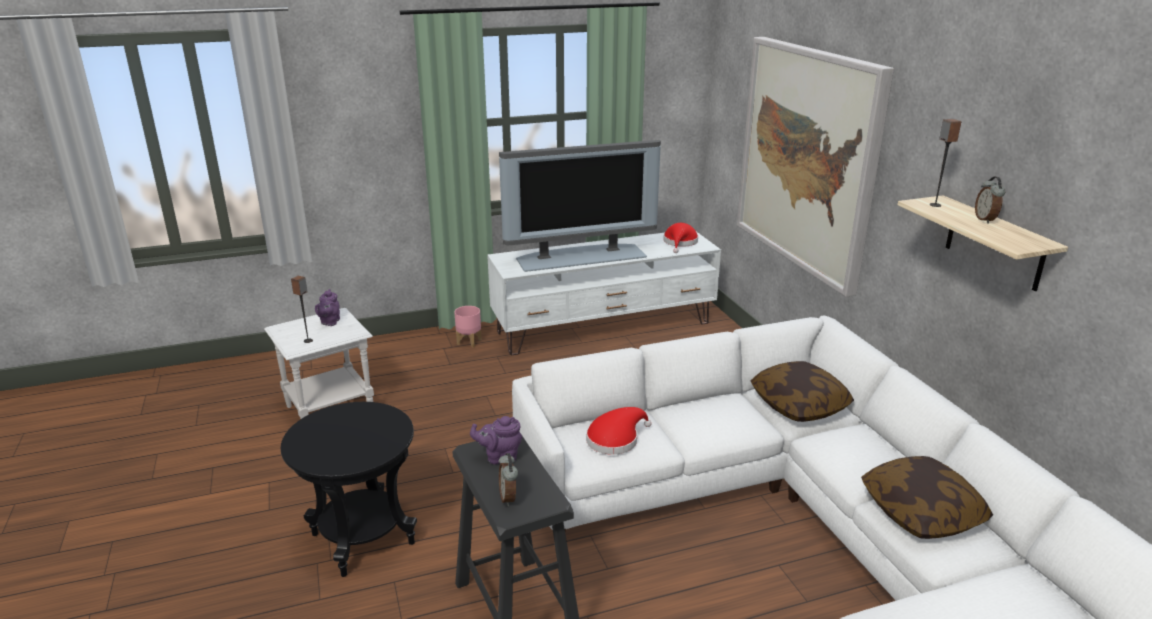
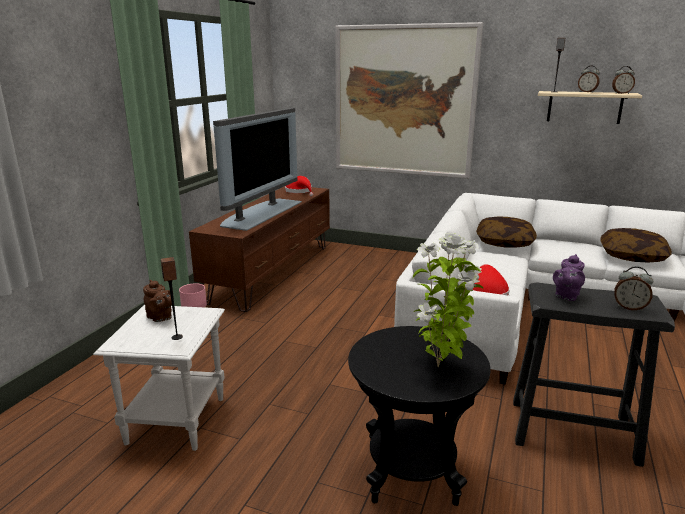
camera: 50 degrees left, 5 degrees down
(329, 322) = (160, 318): purple teapot -> brown teapot
(343, 448) = (440, 366): none -> potted plant
(604, 327) = (272, 272): white tv stand -> brown tv stand
(1009, 240) = (621, 93): none -> alarm clock

